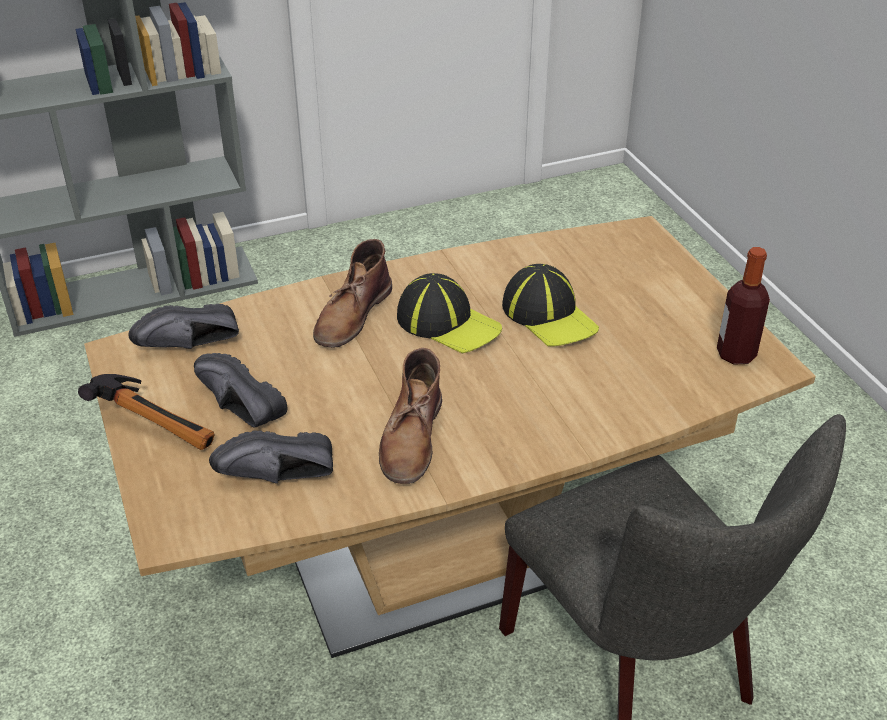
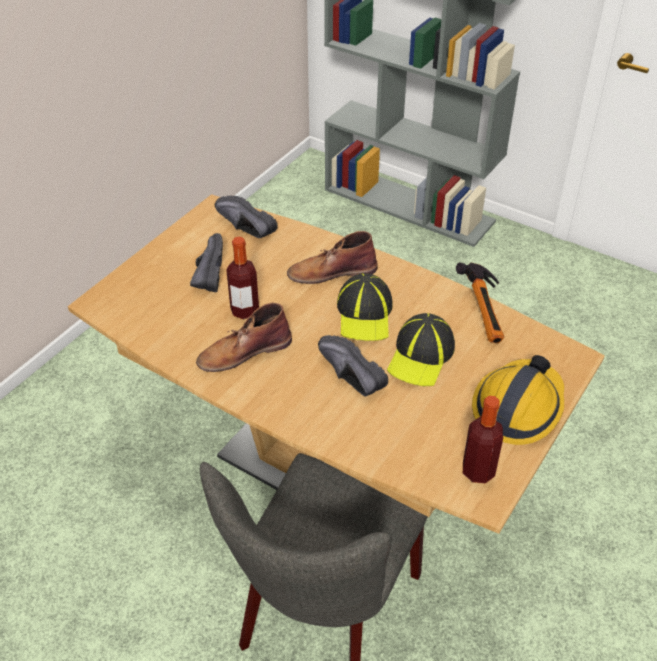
camera: 55 degrees right, 5 degrees up
(159, 424) = (172, 254): hammer -> hammer (487, 313)
(278, 478) = (167, 318): black shoe -> black shoe (347, 378)
(341, 407) = (244, 310): none -> bottle
(674, 292) = (518, 407): none -> hard hat

